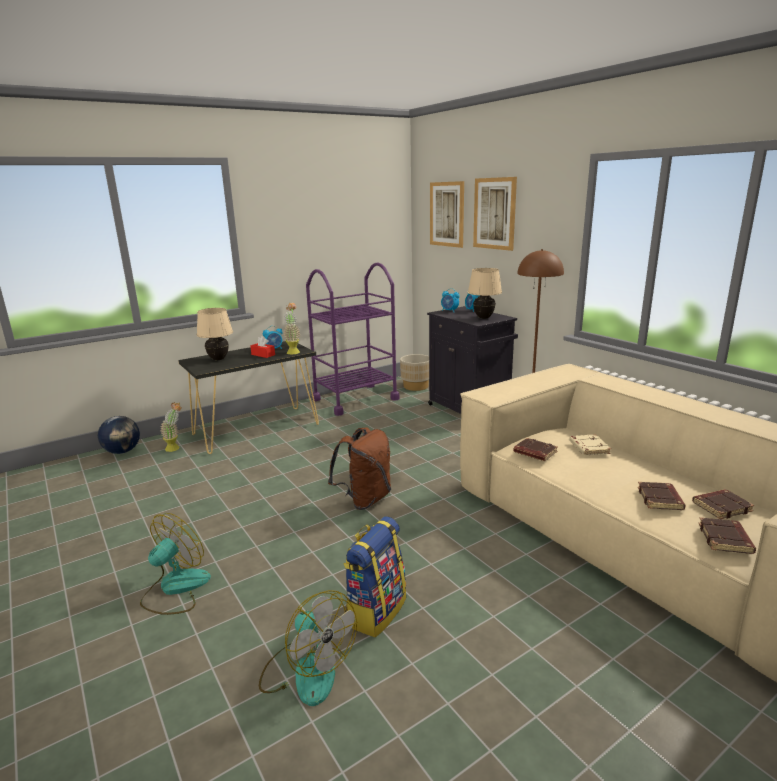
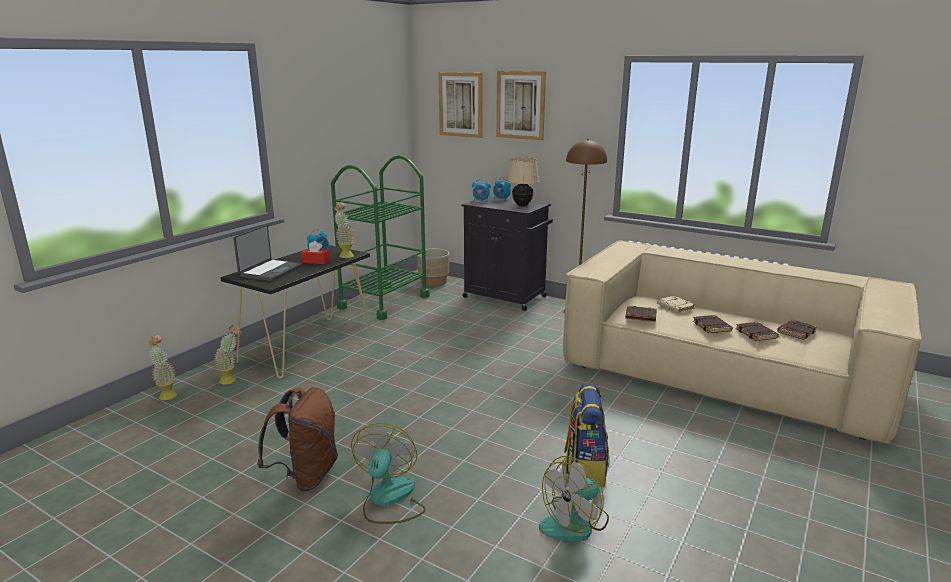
camera: 25 degrees left, 0 degrees up
(122, 451) = (166, 394): globe -> potted plant
(218, 359) = (270, 271): beige table lamp -> laptop
(307, 670) = (575, 523): fan -> fan turned 120 degrees clockwise
(355, 399) = (384, 302): purple cart -> green cart
(365, 499) = (488, 388): brown backpack -> brown backpack (306, 476)
(726, 539) = (817, 351): brown book -> brown book (712, 327)

